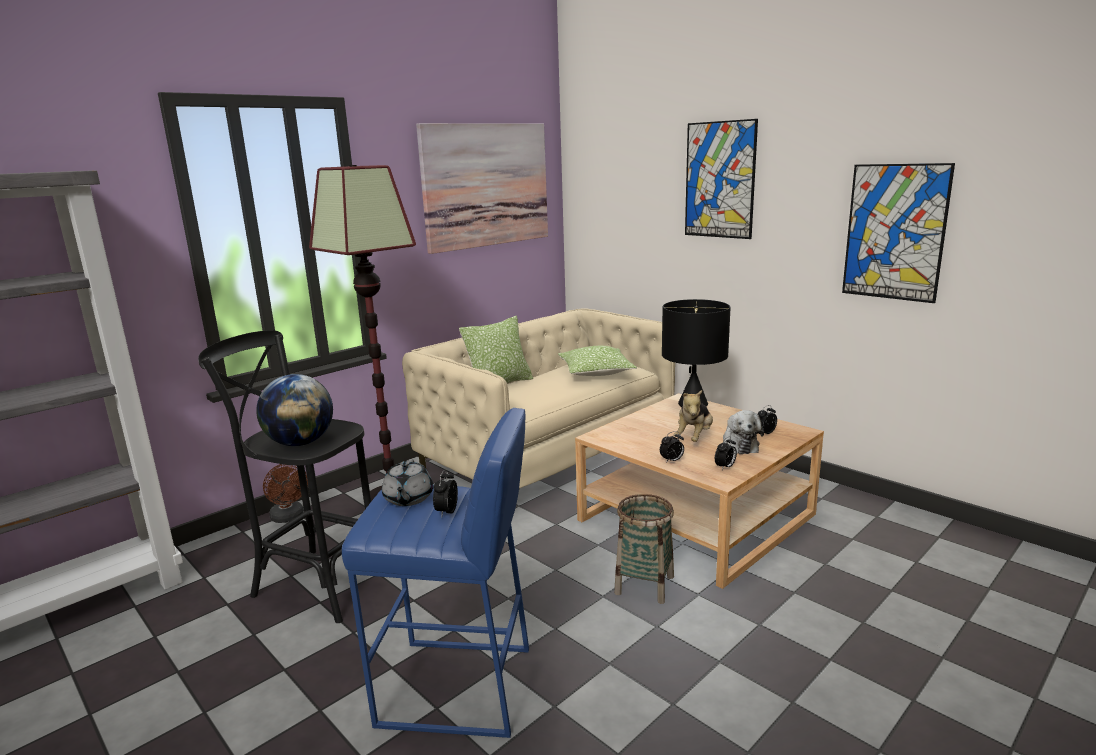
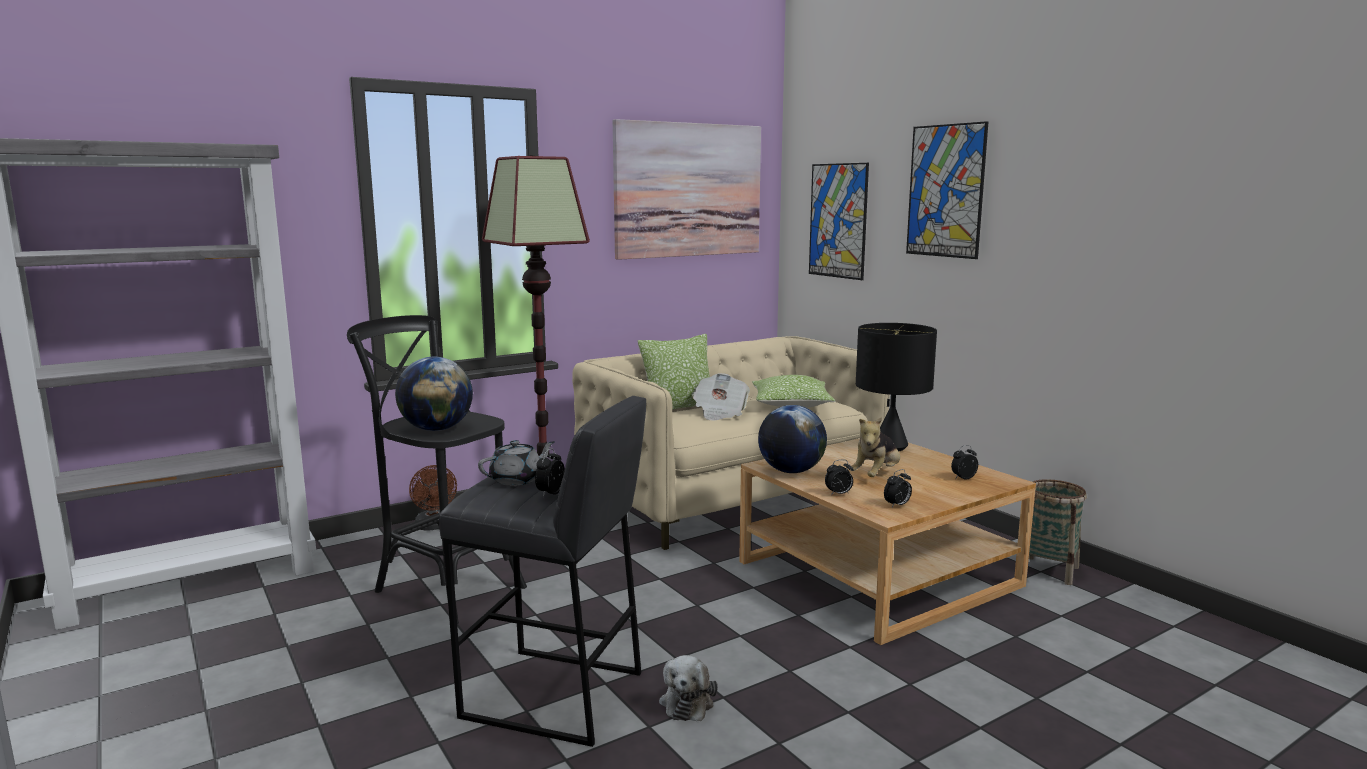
camera: 10 degrees right, 5 degrees down
(408, 499) = (517, 480): grey teapot -> grey teapot turned 135 degrees counterclockwise
(458, 686) = (556, 695): blue stool -> grey stool
(539, 387) = (720, 413): none -> newspaper
(621, 441) = (791, 471): none -> globe
(644, 585) = (791, 630): basket -> basket (1048, 570)
(739, 445) = (925, 487): plush toy -> plush toy (687, 701)
(894, 232) = (1135, 253): picture -> picture (838, 221)

